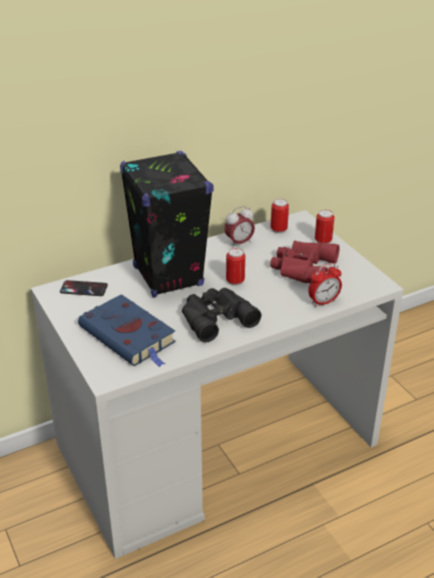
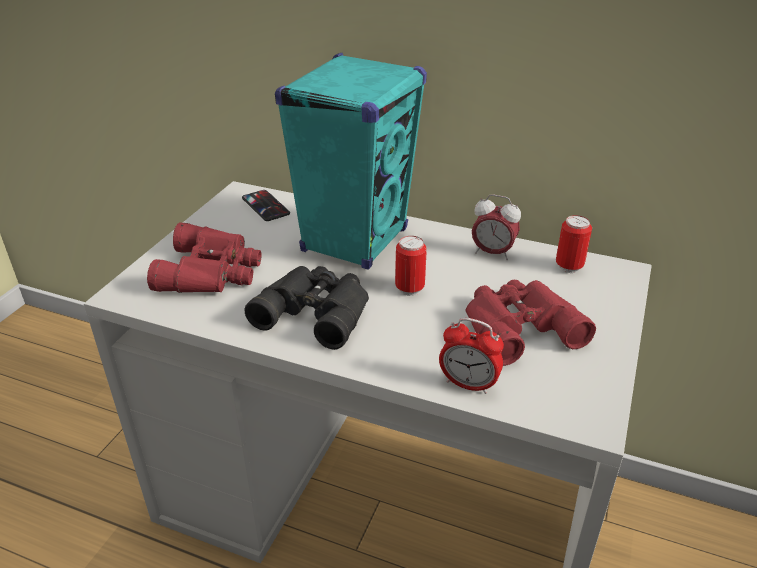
camera: 50 degrees right, 0 degrees up
(129, 336) = (212, 271): blue book -> red binoculars
(167, 276) = (355, 240): black speaker -> turquoise speaker
(323, 241) = (607, 313): can -> none

